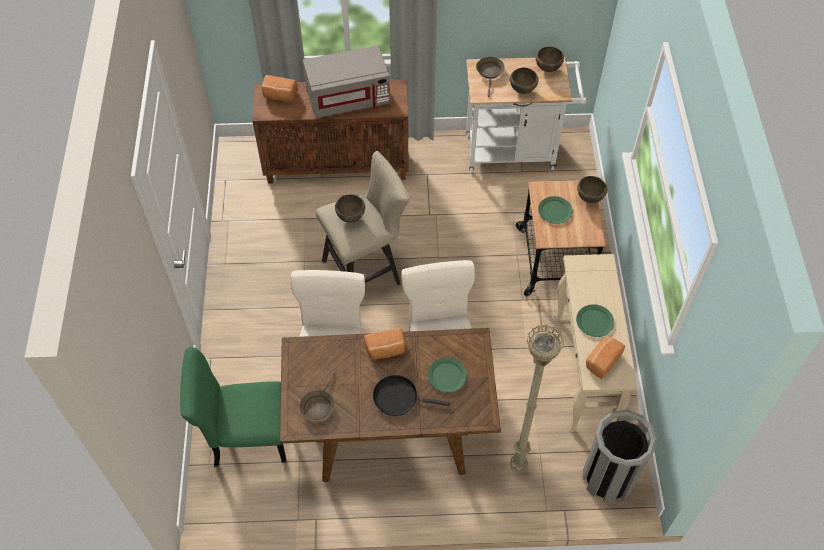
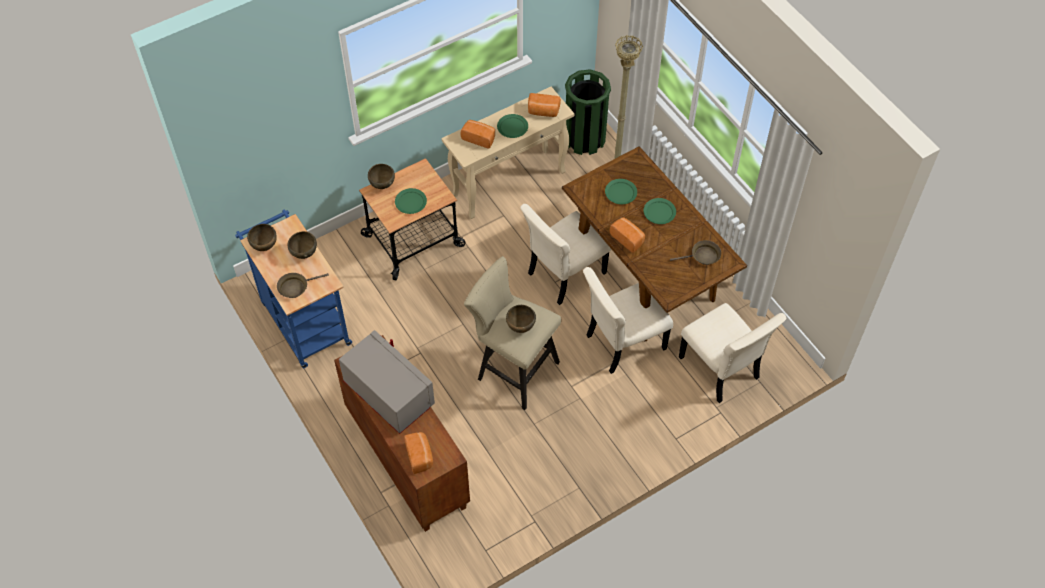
camera: 120 degrees left, 0 degrees up
(246, 437) = (720, 370): green chair -> beige chair
(399, 397) = (659, 212): black frying pan -> green plate
(516, 151) = (303, 319): white cart -> blue cart
(595, 285) = (479, 138): none -> bread
(608, 478) = (584, 139): grey trash can -> green trash can

